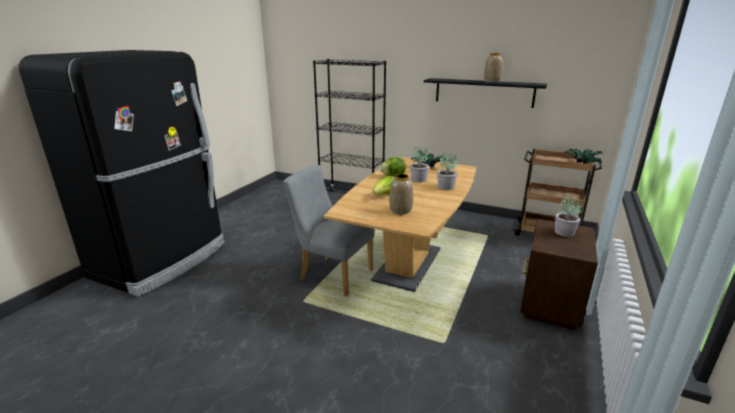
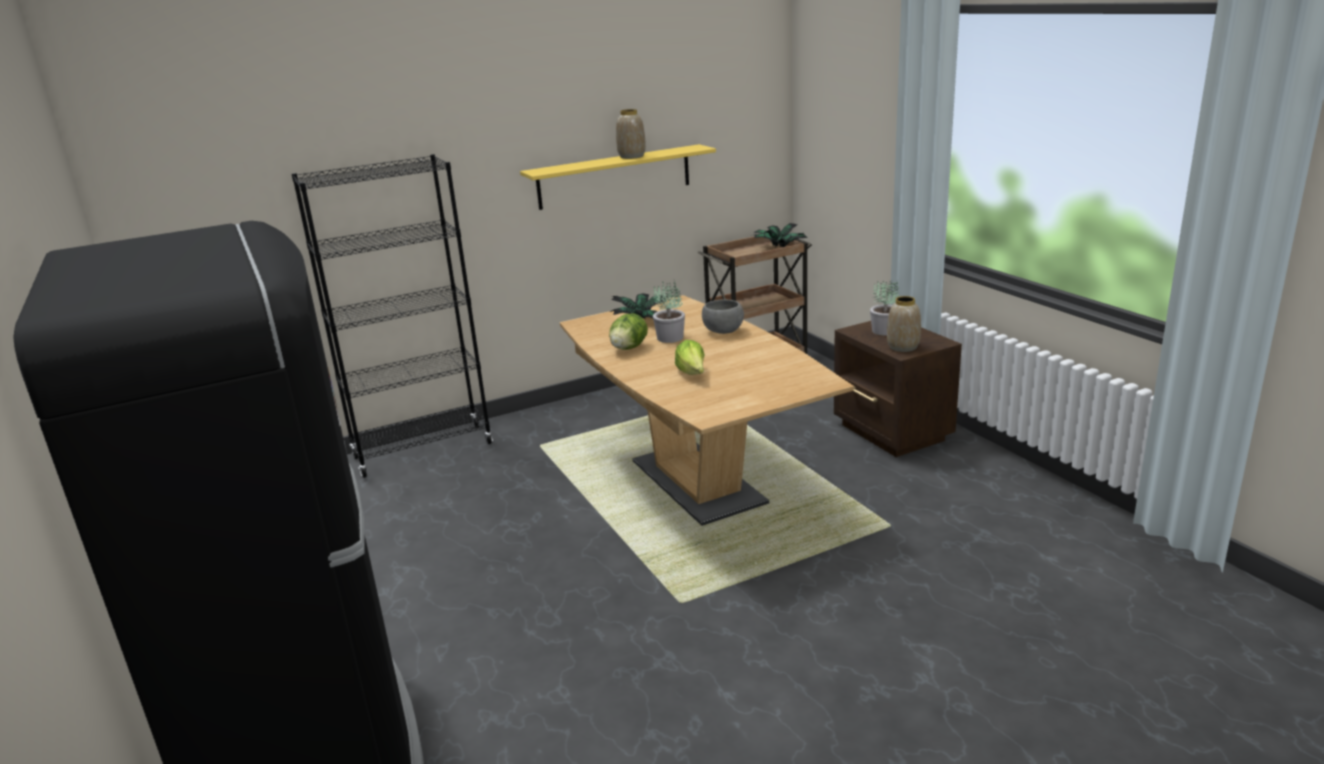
camera: 50 degrees left, 0 degrees up
(332, 274) = (639, 553): grey chair -> none
(400, 211) = (759, 378): vase -> vase (903, 347)
(446, 187) = (723, 331): potted plant -> grey bowl
(483, 92) = (614, 177): black shelf -> yellow shelf

